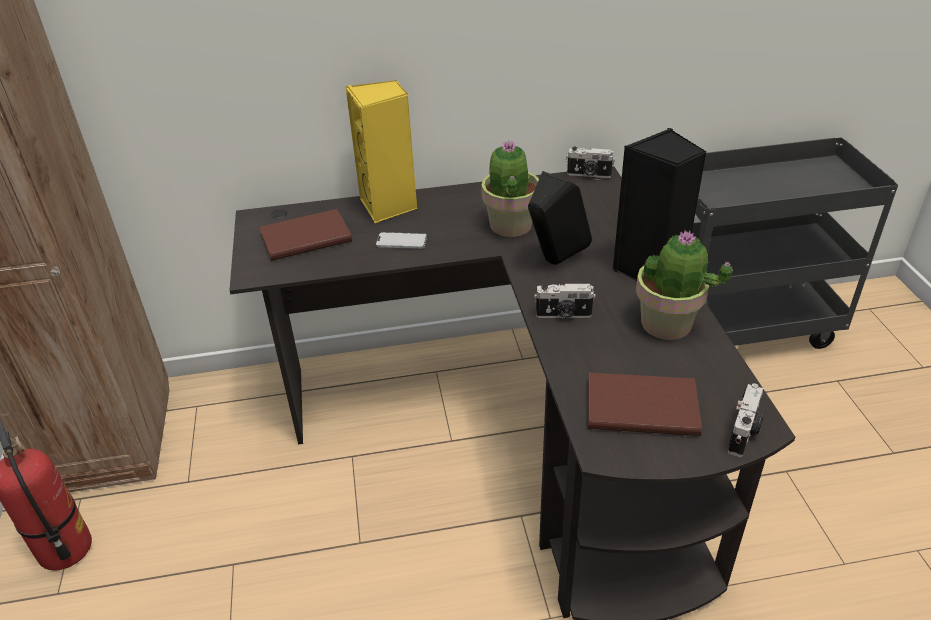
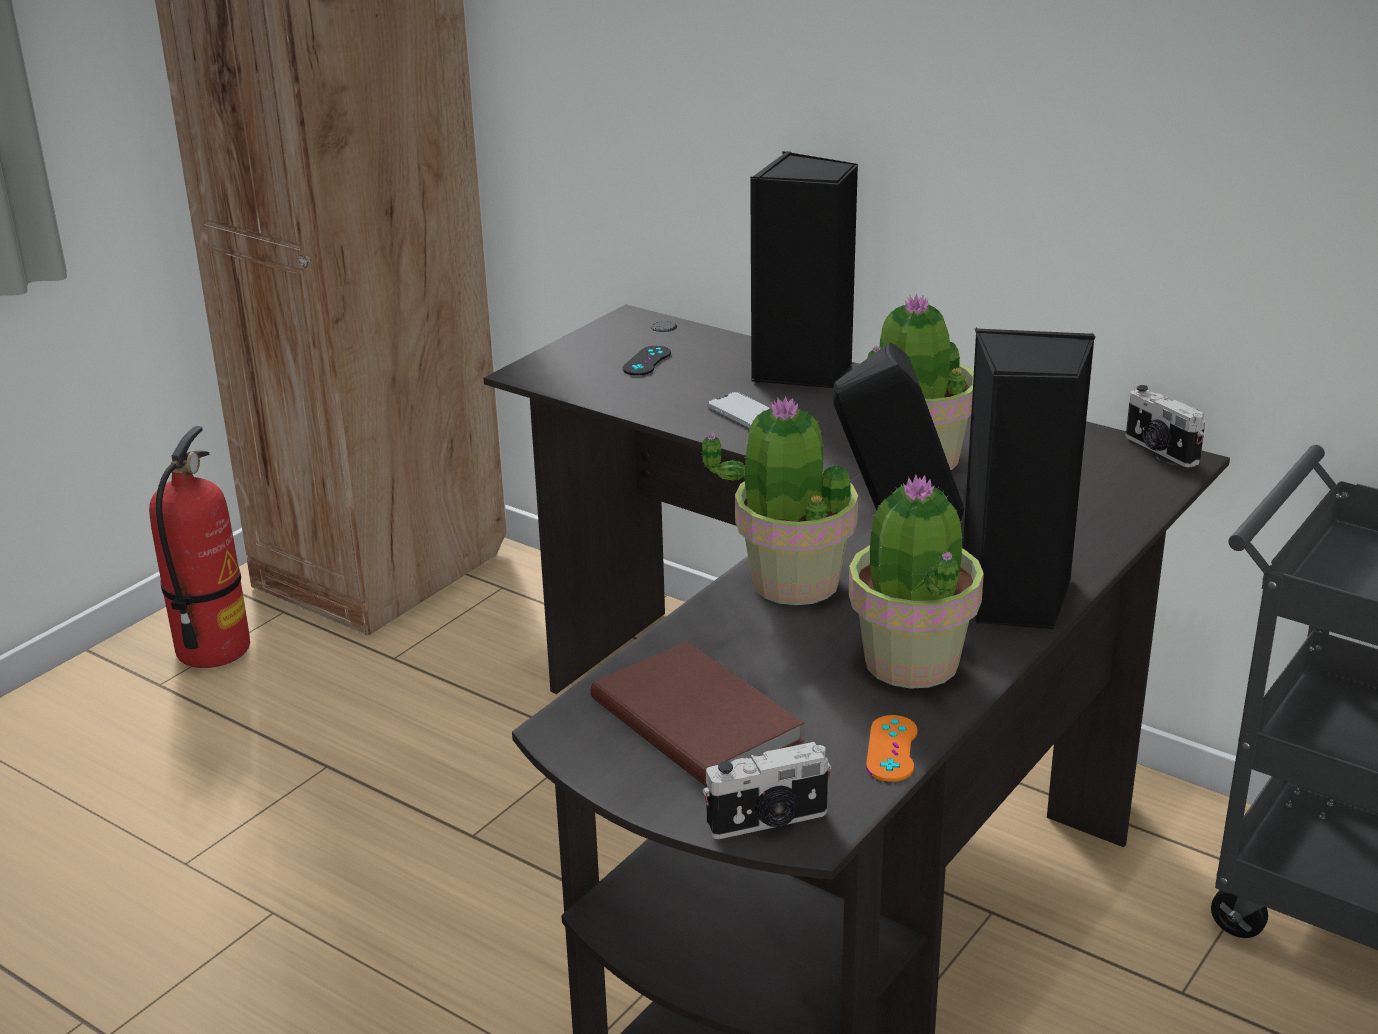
camera: 45 degrees right, 10 degrees down
(304, 237) = (647, 361): brown book -> black game controller
(389, 206) = (803, 371): yellow speaker -> black speaker
(563, 315) = (793, 582): camera -> potted plant
(724, 367) = (892, 749): none -> orange game controller

